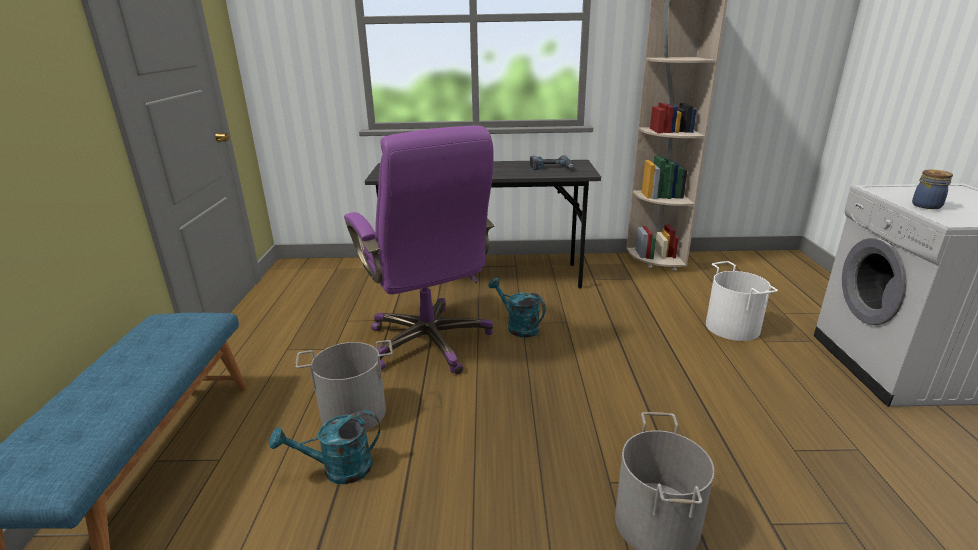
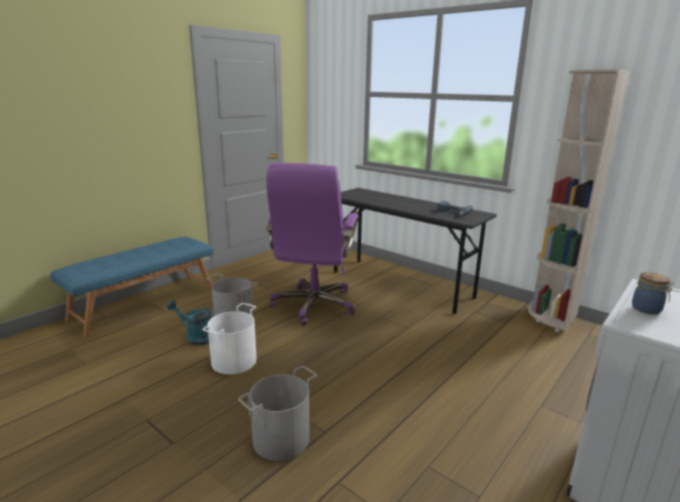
camera: 40 degrees right, 5 degrees down
(518, 326) = (374, 317): turquoise watering can -> none
(731, 327) = (530, 384): white bucket -> white bucket (233, 361)

